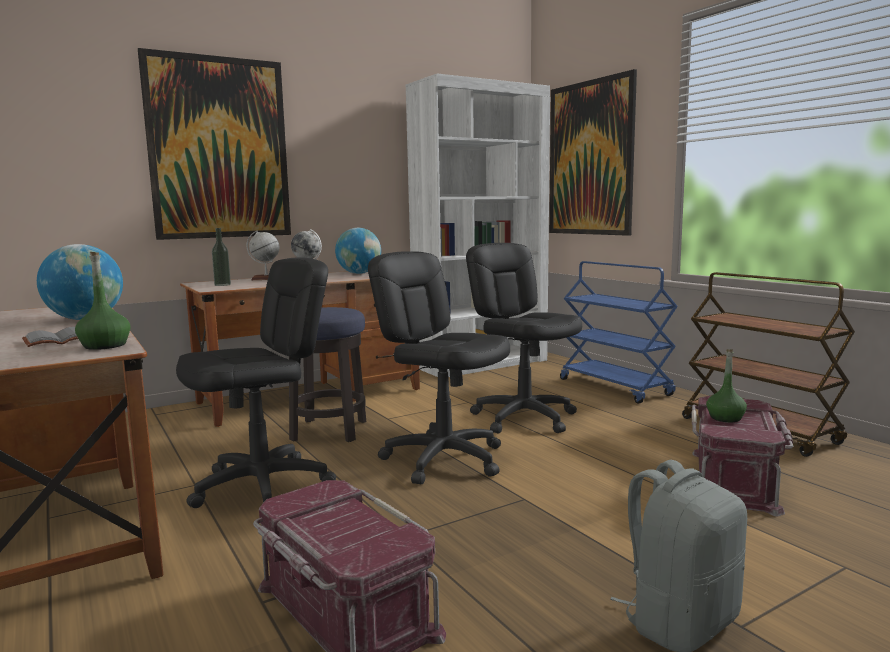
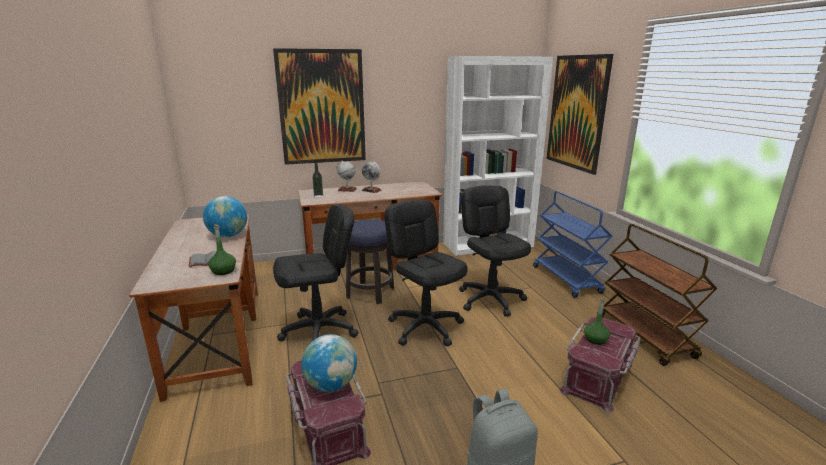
camera: 15 degrees right, 10 degrees up
(359, 273) = (405, 188): globe -> globe (331, 385)

